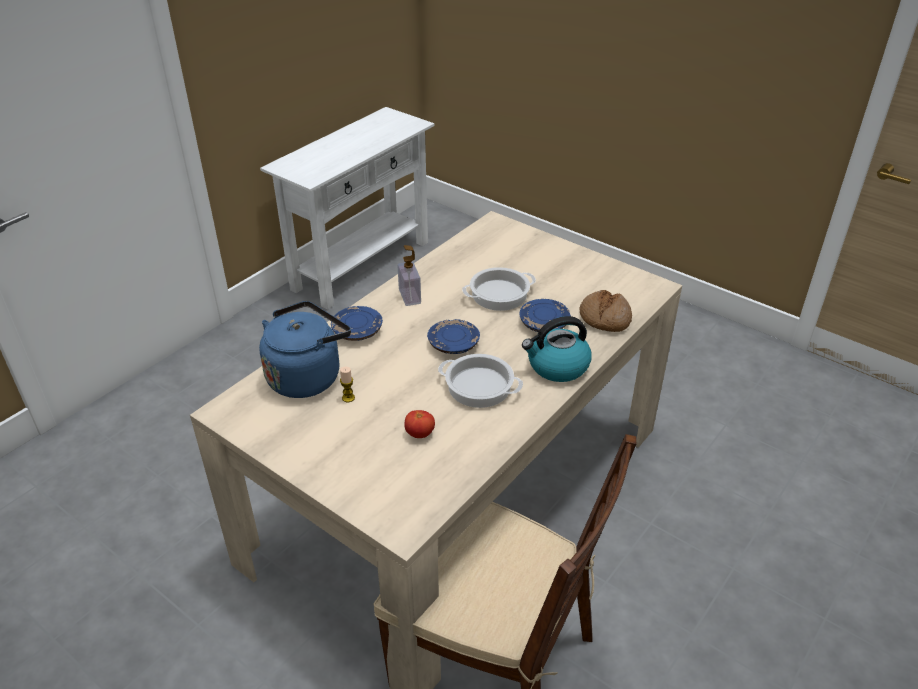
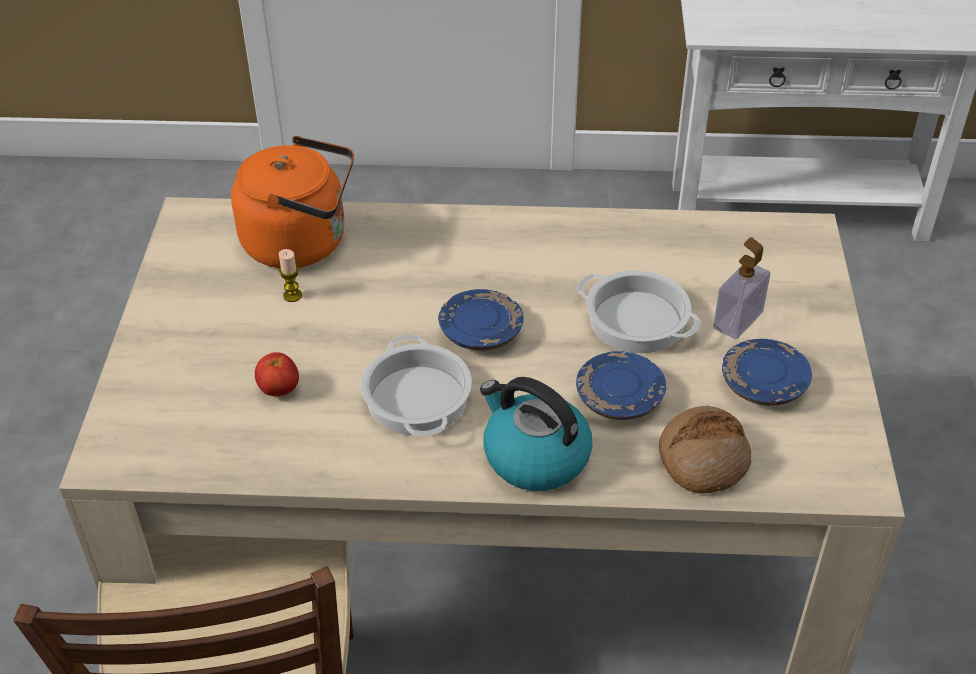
camera: 55 degrees right, 5 degrees up
(307, 376) = (302, 242): blue kettle -> orange kettle
(357, 331) = (422, 236): blue plate -> blue plate (763, 384)
(409, 296) = (539, 242): soap dispenser -> soap dispenser (738, 320)

